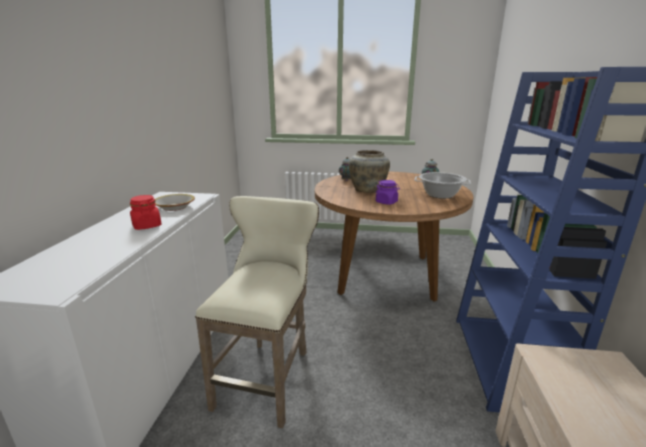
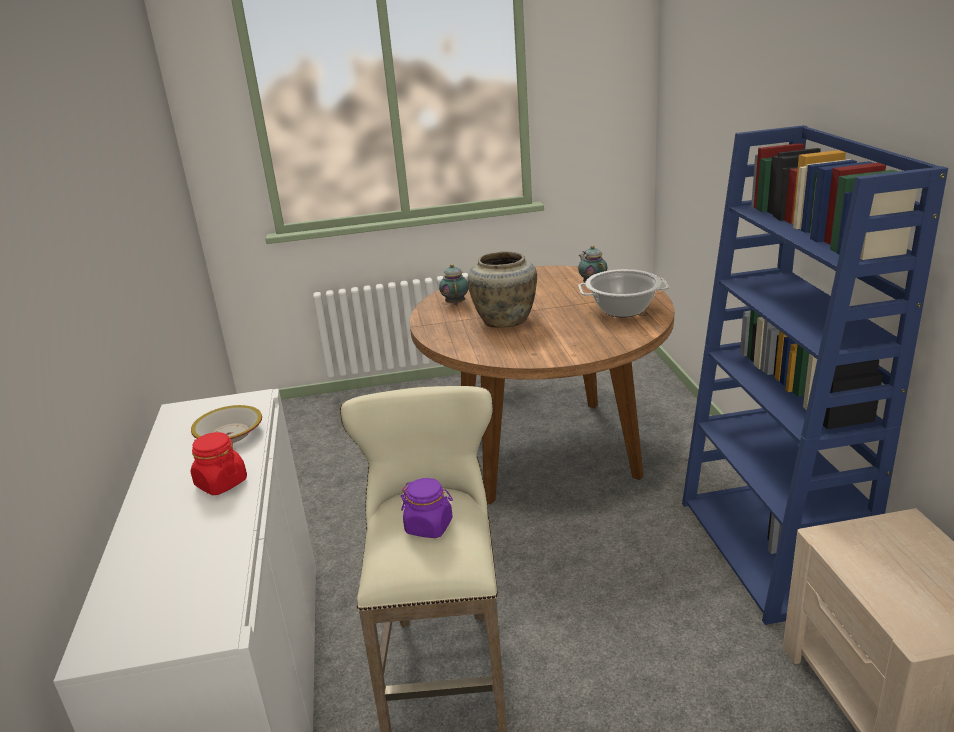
camera: 15 degrees left, 5 degrees up
(386, 202) = (549, 342): purple jar -> purple jar (429, 526)

